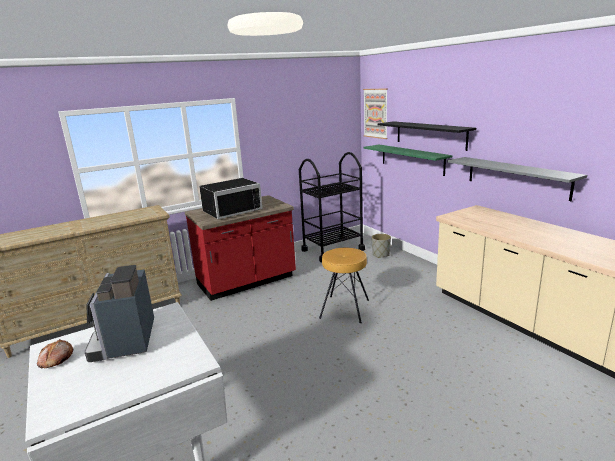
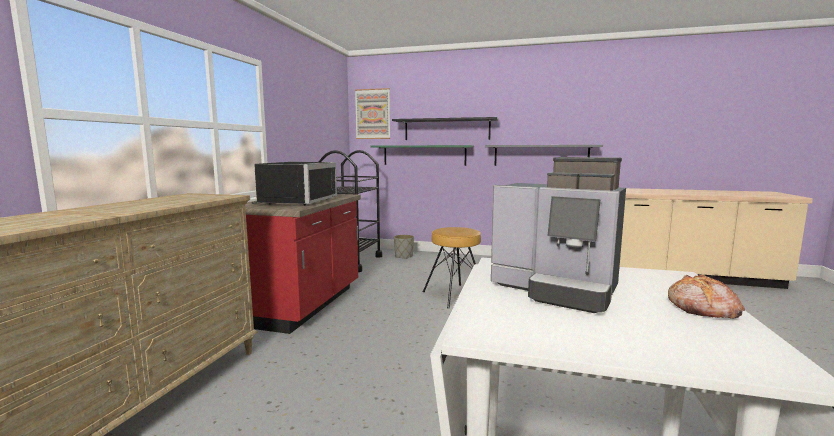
camera: 45 degrees left, 10 degrees down
(56, 359) = (546, 333): bread -> bread (703, 309)

